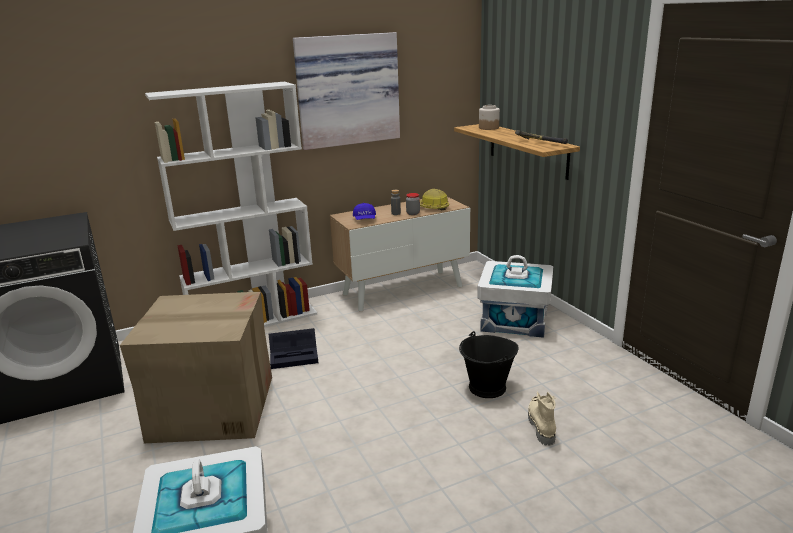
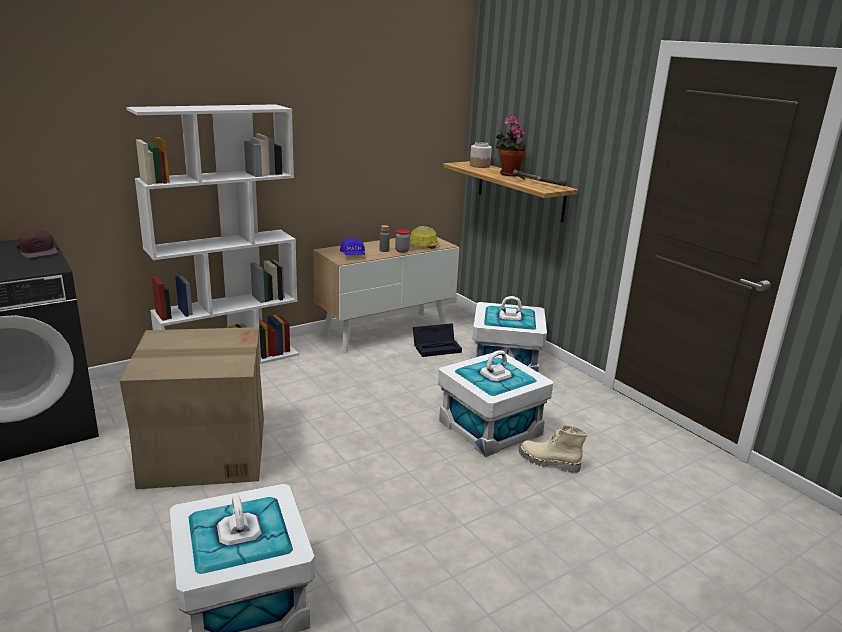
camera: 10 degrees left, 0 degrees up
(68, 226) = (38, 251): none -> brown cap
(295, 356) = (284, 398): black storage box -> black storage box (437, 347)
(347, 90) = (338, 118): picture -> none
(487, 388) = (490, 428): black bucket -> white storage box
(514, 134) = (508, 174): none -> potted plant
(540, 425) = (548, 462): beige boot -> beige boot turned 60 degrees counterclockwise

